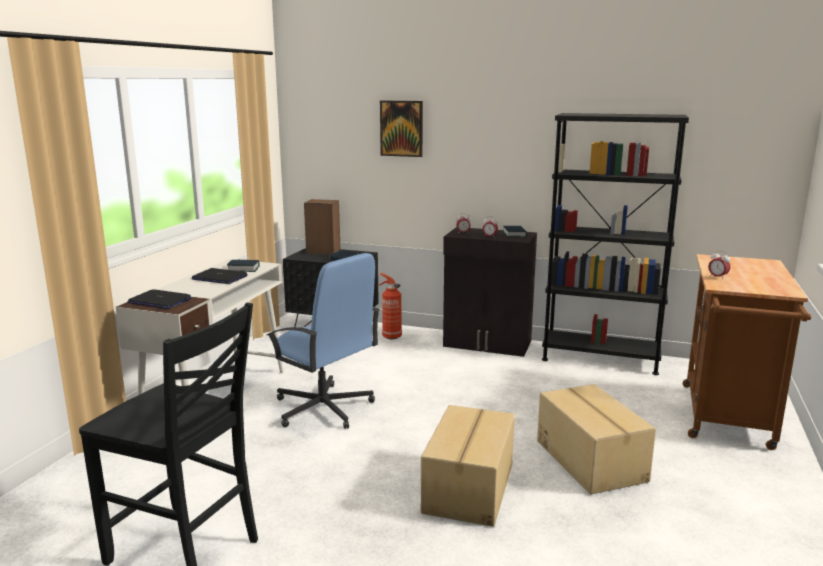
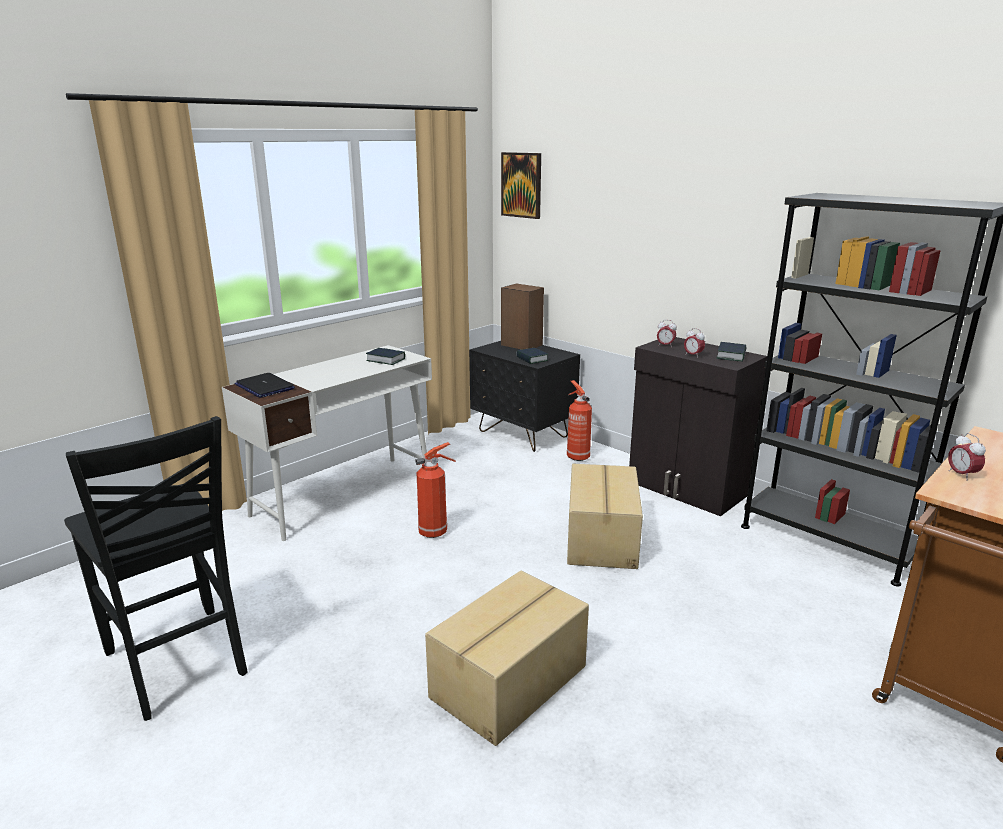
camera: 25 degrees right, 5 degrees up
(219, 278) = (350, 367): laptop -> none
(324, 408) = (434, 532): blue office chair -> fire extinguisher
(401, 128) = (616, 204): picture -> picture (521, 185)
(591, 460) = (696, 691): cardboard box -> cardboard box (603, 538)

